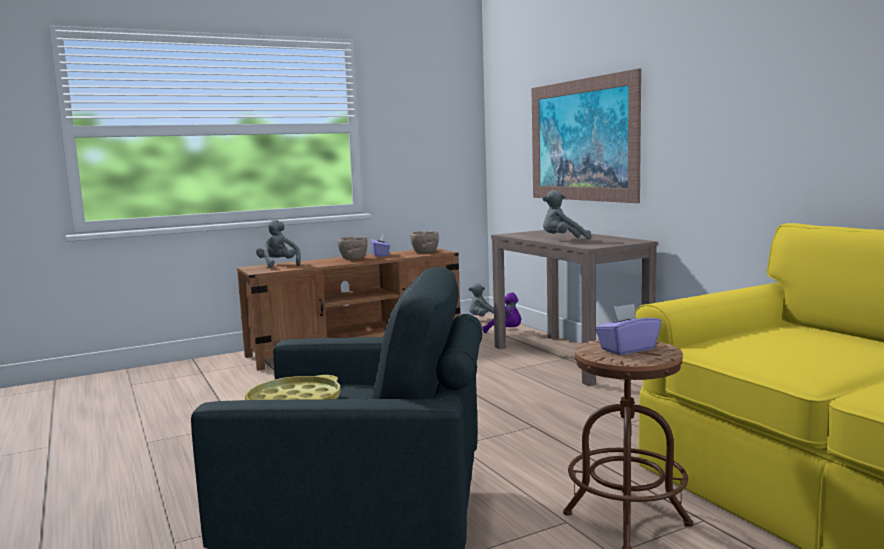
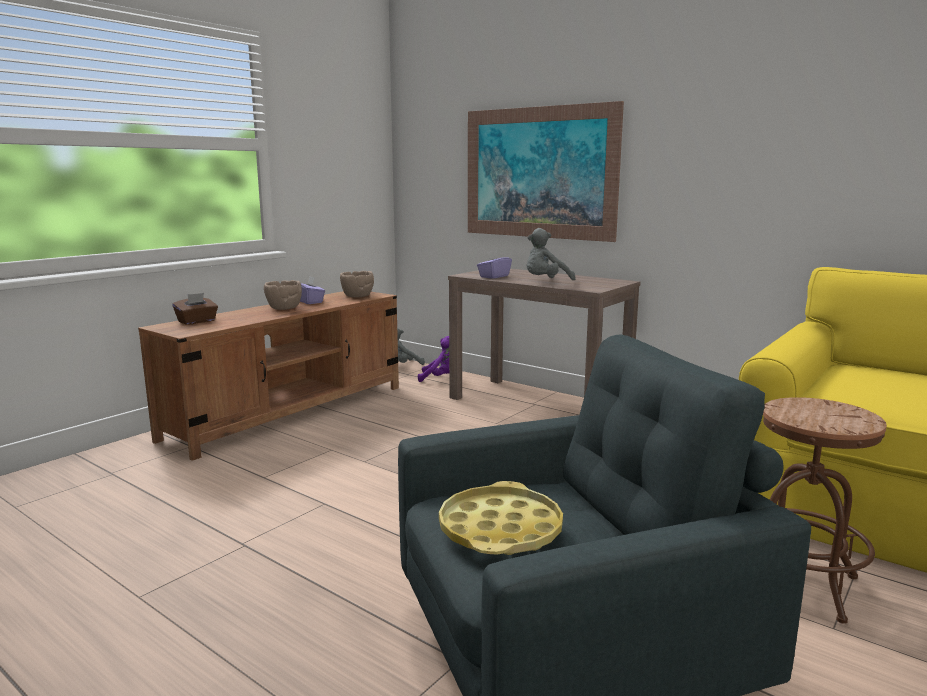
camera: 25 degrees left, 5 degrees up
(279, 265) = (197, 321): grey plush toy -> brown tissue box
(627, 349) = (819, 412): purple tissue box -> purple tissue box (494, 276)

